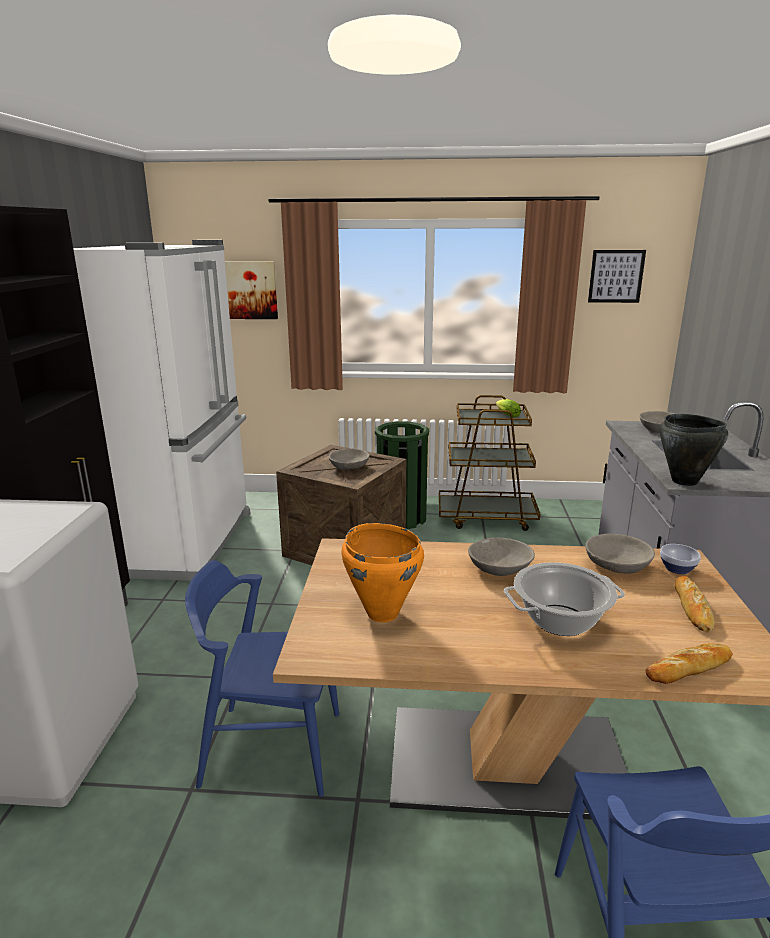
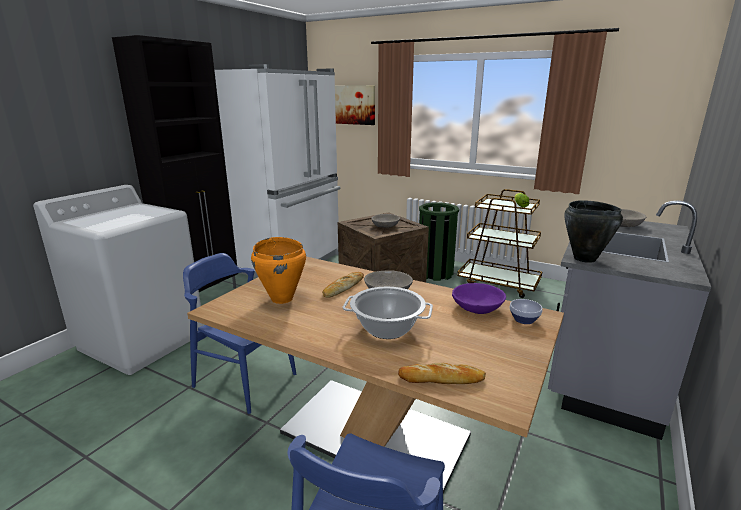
camera: 25 degrees right, 0 degrees up
(616, 276) = (634, 97): picture -> none
(617, 565) = (477, 307): grey bowl -> purple bowl
(692, 607) = (500, 345): bread -> bread (343, 287)

